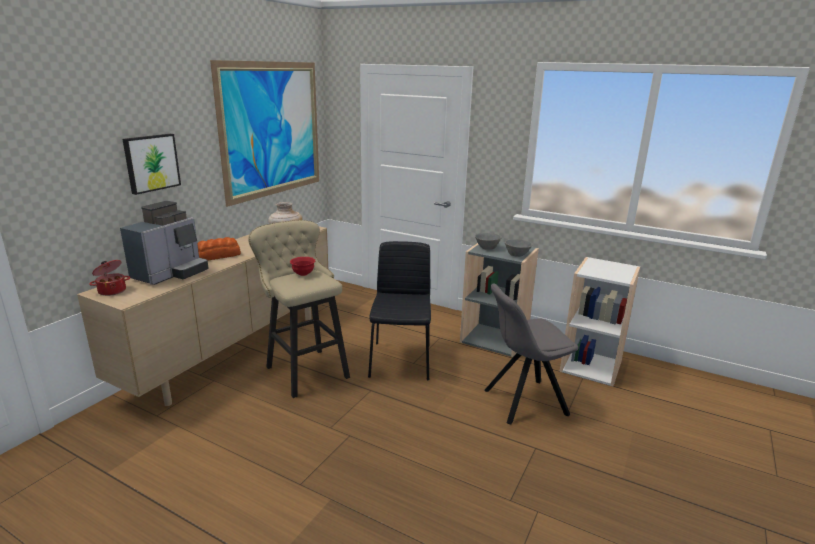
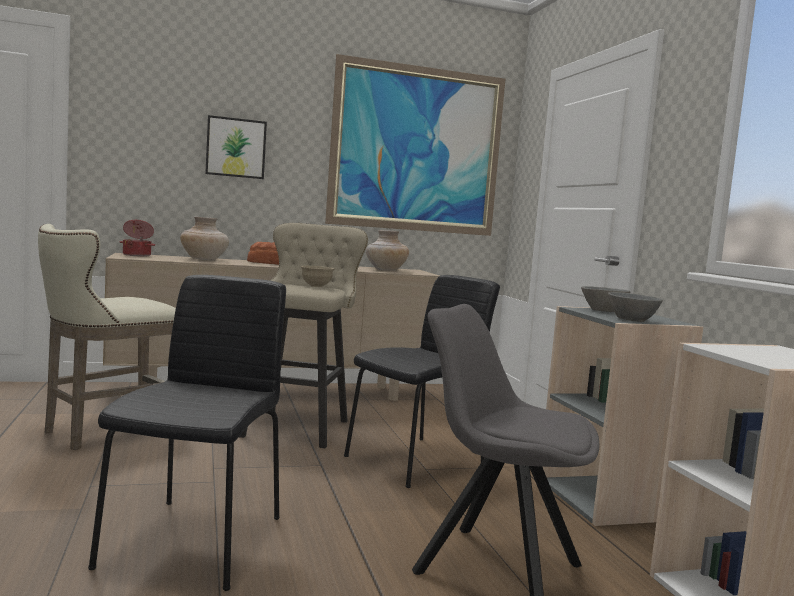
camera: 45 degrees right, 15 degrees down
(171, 273) = (204, 260): coffee machine -> beige vase
(209, 444) = (106, 431): none -> beige stool
(303, 274) = (316, 286): red bowl -> beige bowl
(414, 471) = (196, 538): none -> black chair

